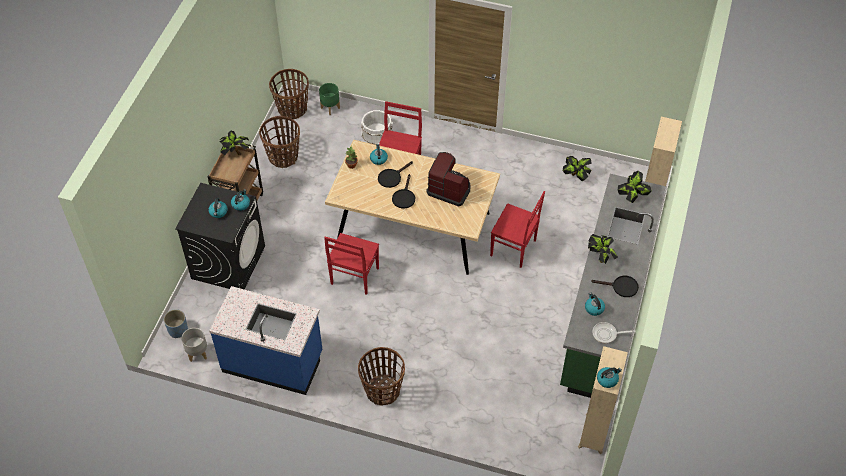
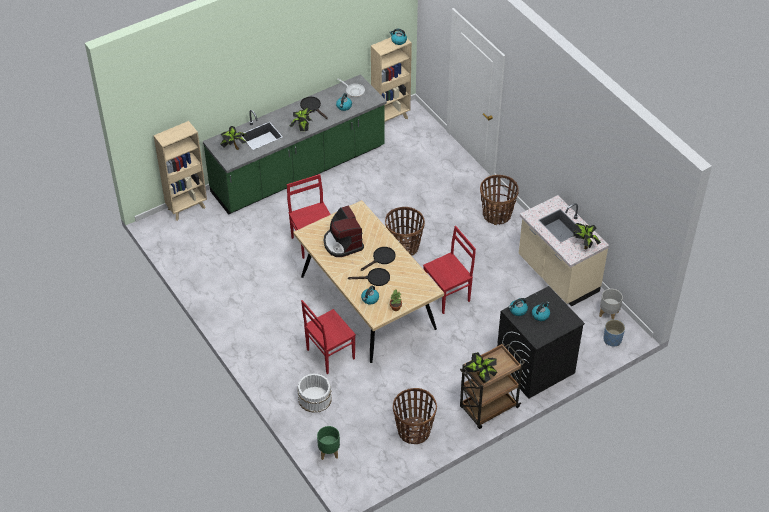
camera: 140 degrees left, 5 degrees down
(273, 362) = (557, 275): blue counter -> beige counter
(292, 109) = (363, 474): basket -> basket (404, 247)
(576, 176) = (206, 261): potted plant -> potted plant (584, 245)

